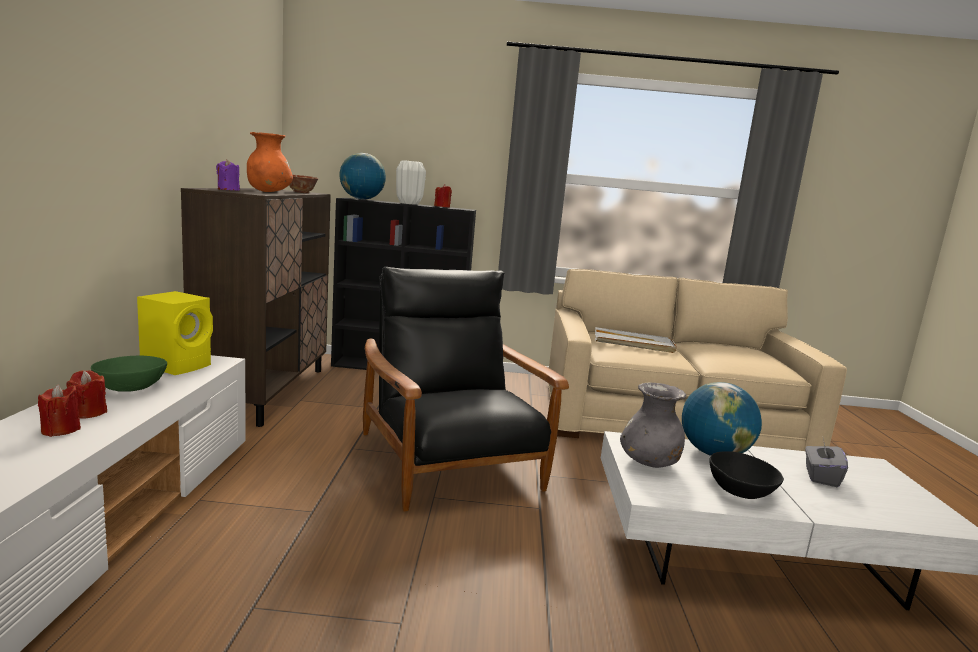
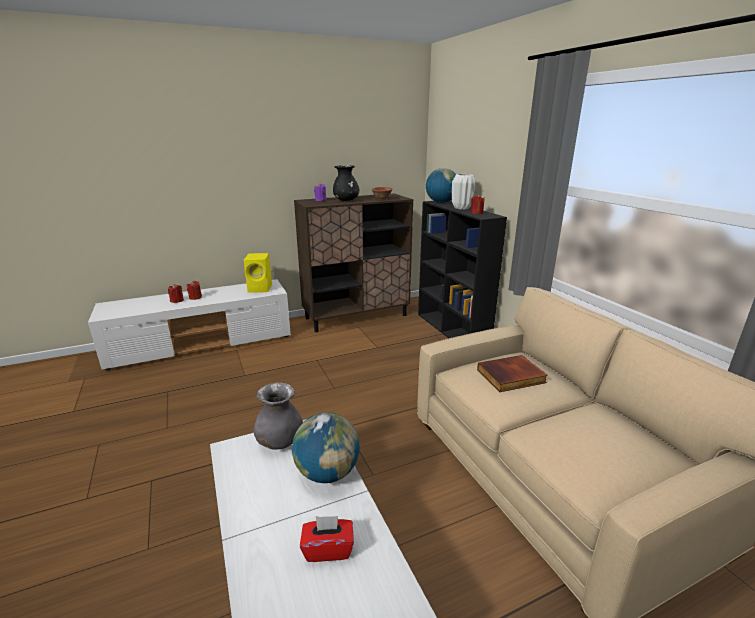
camera: 65 degrees right, 10 degrees up
(130, 387) = (226, 292): green bowl -> none
(268, 192) = (346, 200): orange vase -> black vase
(449, 462) = (330, 391): black armchair -> none
(633, 343) = (511, 377): white tray -> book
(740, 491) = (259, 493): black bowl -> none
(820, 476) = (328, 549): grey tissue box -> red tissue box

